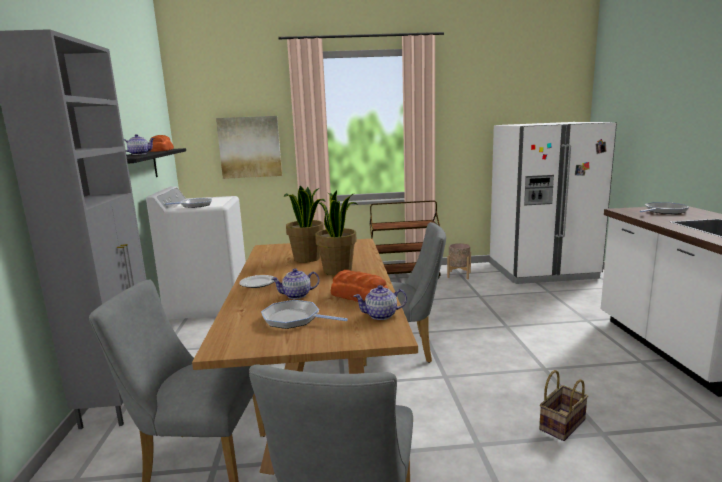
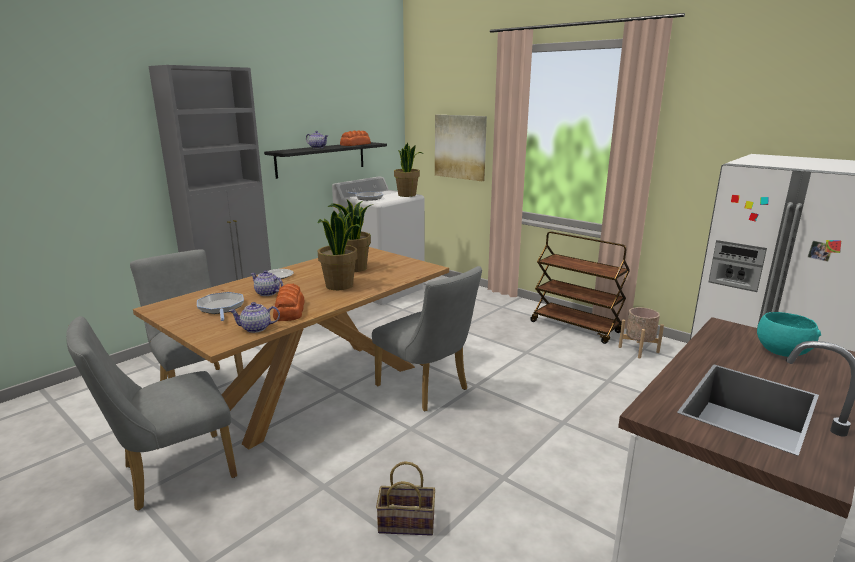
camera: 45 degrees right, 5 degrees up
(224, 198) = (407, 195): none -> potted plant
(381, 315) = (256, 328): teapot -> teapot turned 45 degrees counterclockwise
(664, 211) = (781, 352): frying pan -> turquoise bowl

